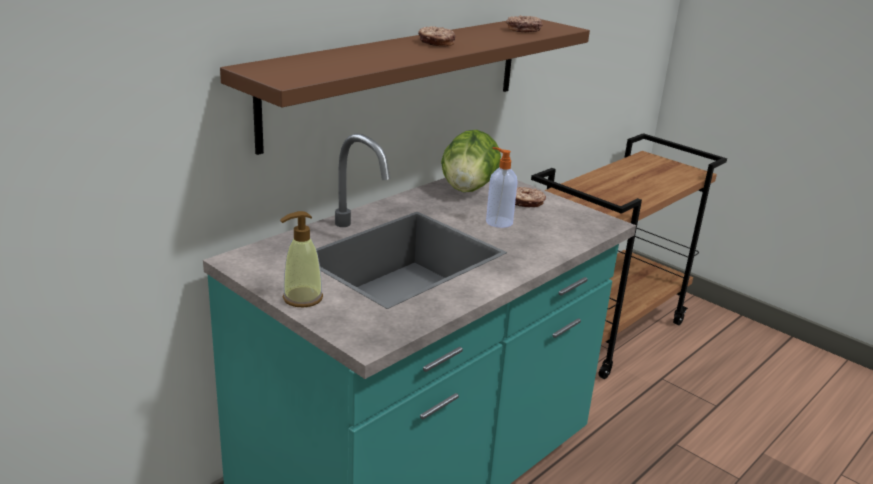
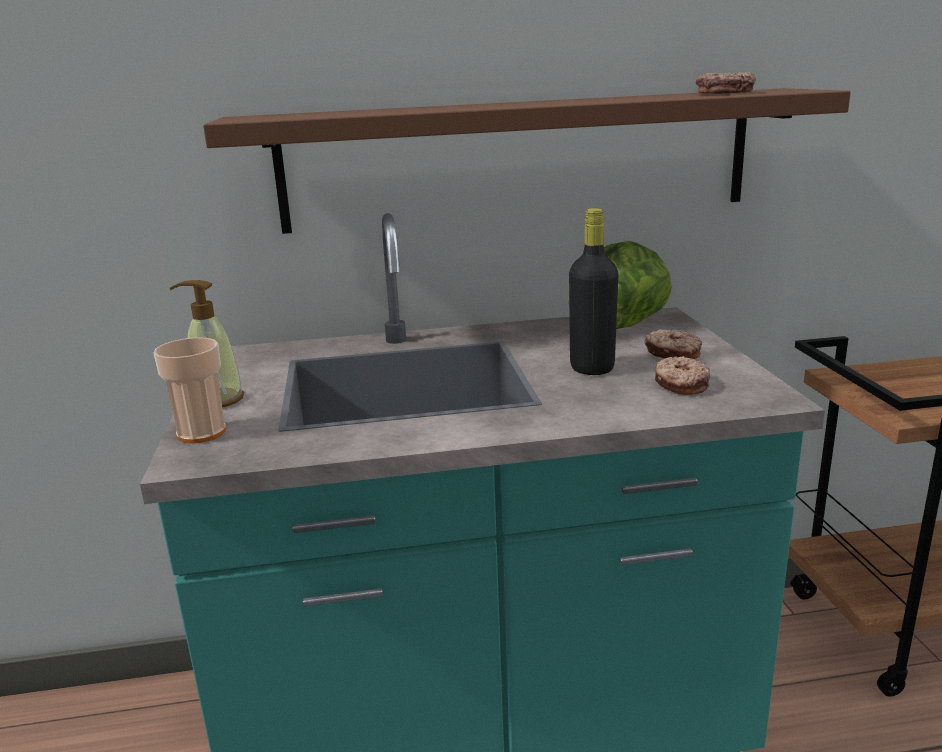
camera: 40 degrees right, 5 degrees down
(339, 323) = (201, 433): none -> cup
(436, 43) = (542, 102): donut -> donut (680, 385)
(498, 222) = (592, 368): soap dispenser -> black bottle

